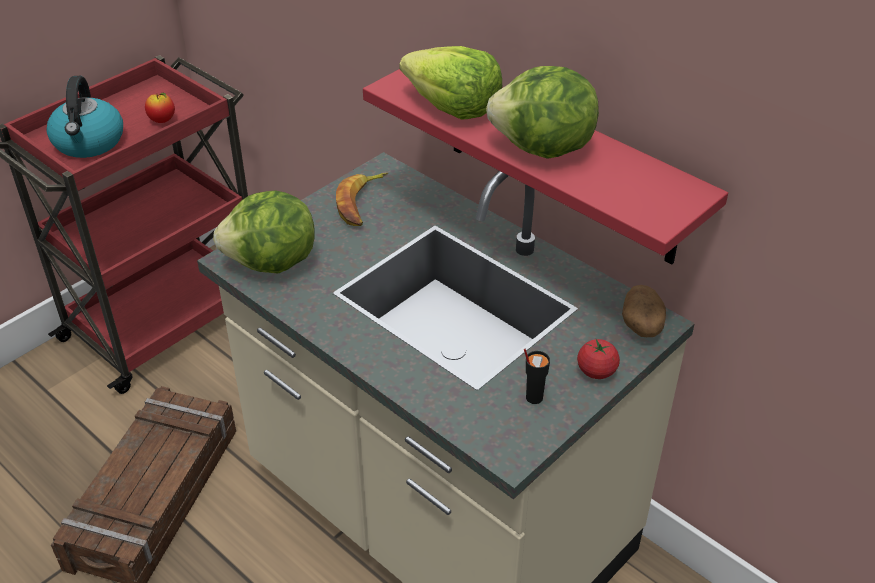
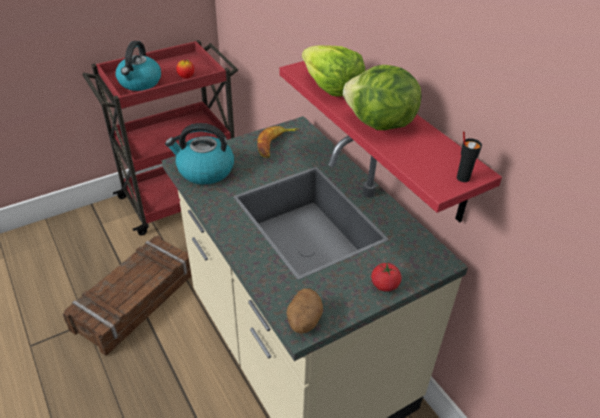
camera: 15 degrees right, 0 degrees up
(272, 263) = (204, 170): lettuce -> kettle
(533, 397) = (333, 293): black cup -> black cup (462, 178)
(642, 327) = (428, 261): potato -> potato (303, 321)

